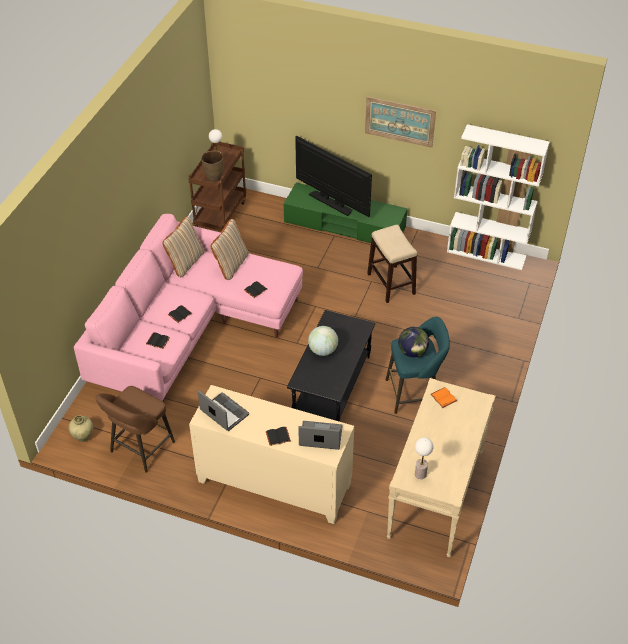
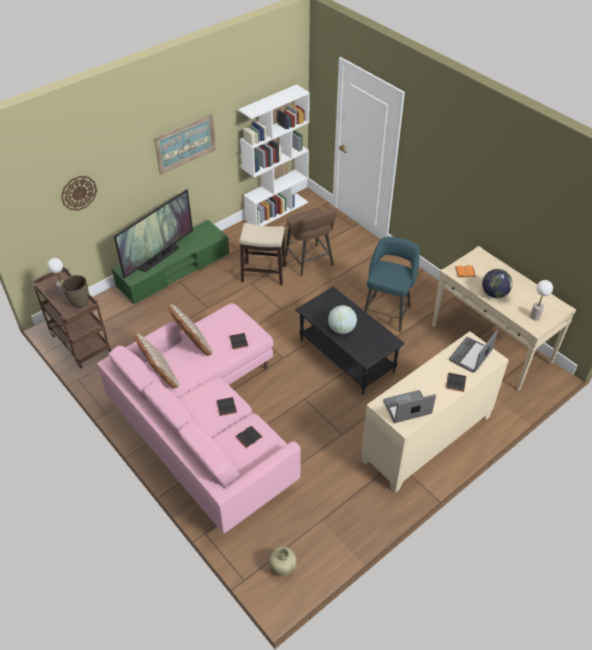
camera: 60 degrees left, 0 degrees up
(140, 449) = (330, 524): brown stool -> brown stool (310, 262)
(283, 99) = (78, 193): none -> wall clock
(331, 203) = (159, 258): television -> television turned 150 degrees clockwise
(412, 352) = (391, 274): globe -> globe (494, 294)

